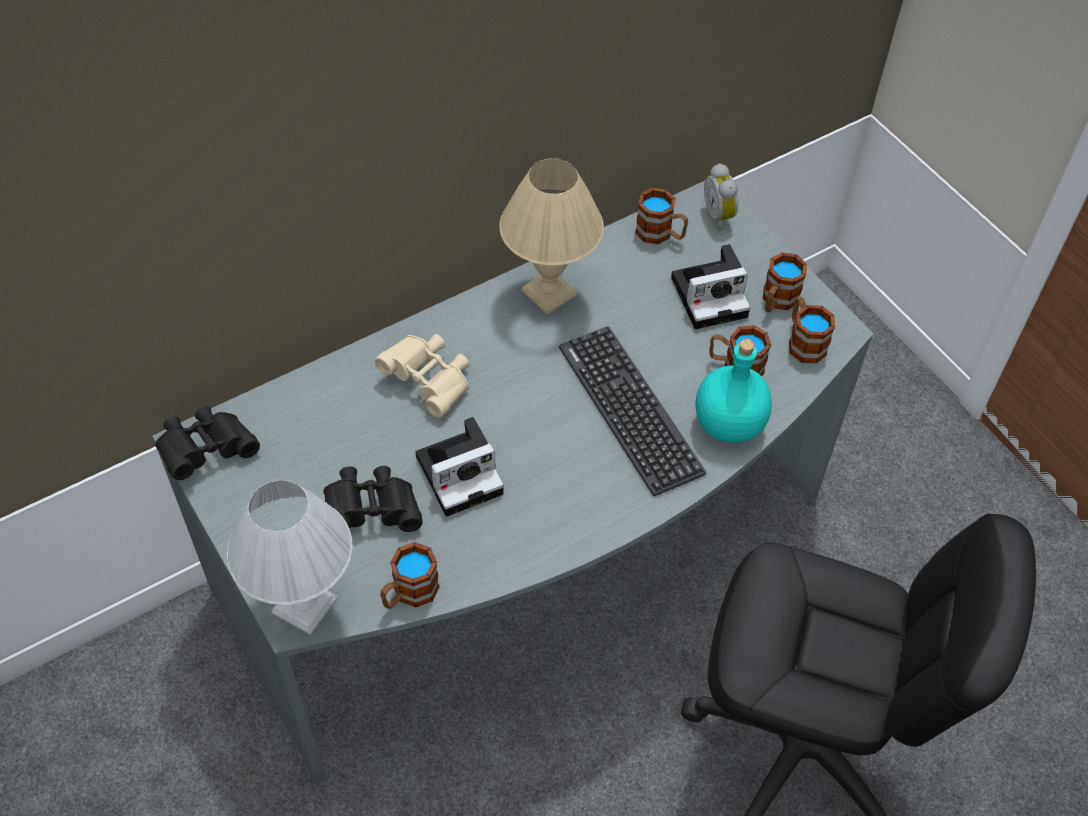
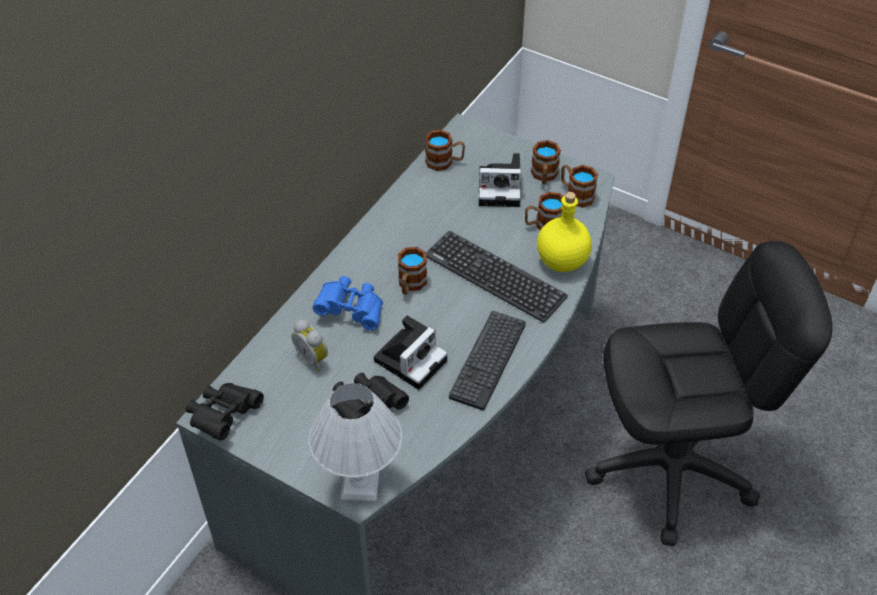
camera: 25 degrees left, 5 degrees down
(409, 593) = (425, 447): mug -> mug (410, 285)
(429, 381) = (351, 310): beige binoculars -> blue binoculars
(547, 292) = (394, 225): beige table lamp -> none
(553, 515) = (488, 360): none -> keyboard
(711, 295) = (501, 188): camera -> camera turned 45 degrees clockwise
(720, 216) = (475, 137): alarm clock -> alarm clock (313, 358)
(728, 425) = (562, 262): turquoise bottle -> yellow bottle

